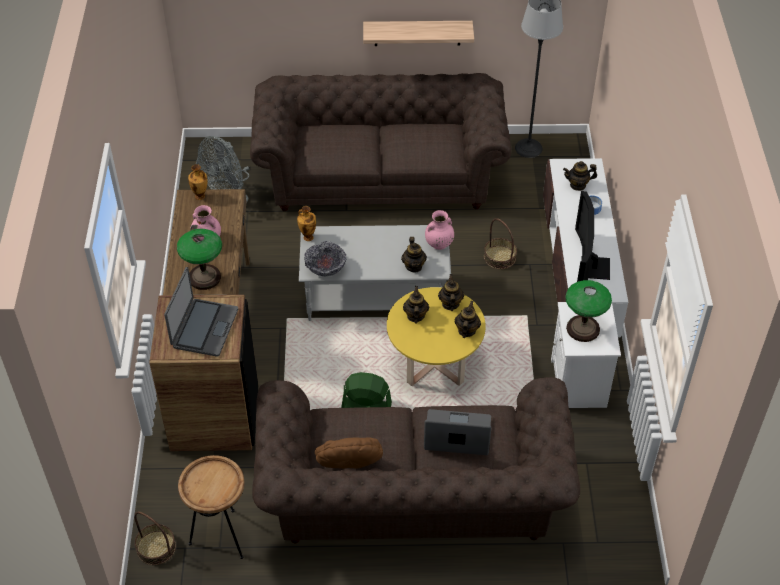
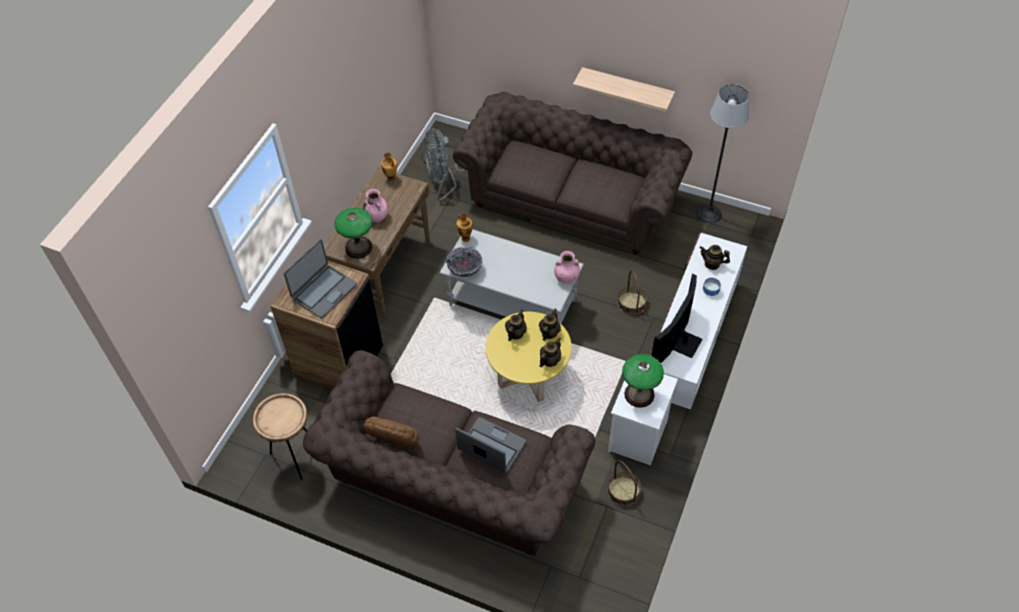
camera: 25 degrees right, 5 degrees up
(156, 548) = (245, 447): basket -> basket (623, 491)
(366, 406) = (456, 392): green fan -> none
(414, 266) = (536, 290): teapot -> none

